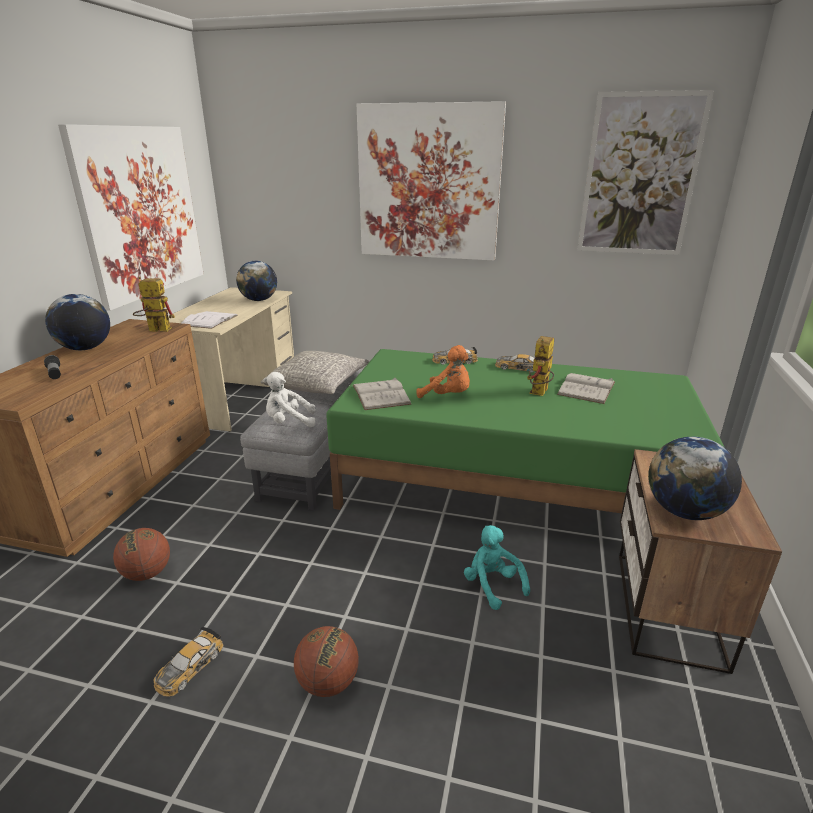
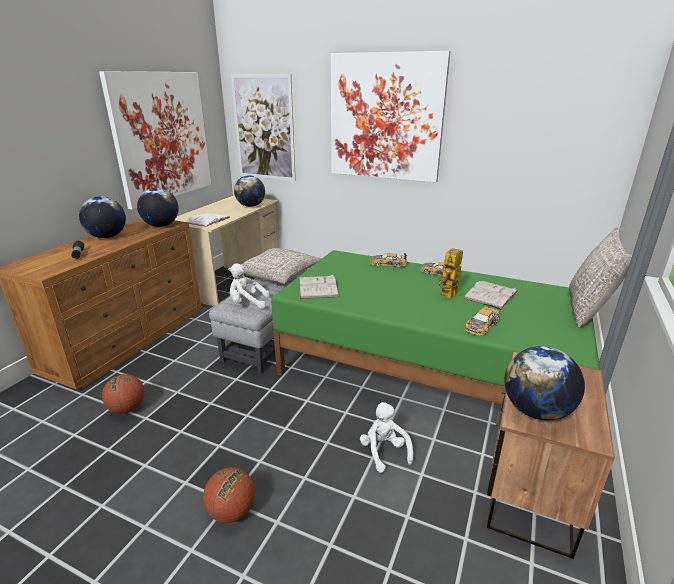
camera: 10 degrees right, 0 degrees up
(155, 330) = (161, 226): toy robot -> globe
(189, 667) = (135, 483): toy car -> toy car (481, 325)
(448, 396) = (371, 292): orange plush toy -> none
(492, 585) = (384, 451): turquoise plush toy -> white plush toy
(640, 176) = (564, 114): picture -> picture (264, 128)
(696, 397) = (588, 310): none -> grey pillow

